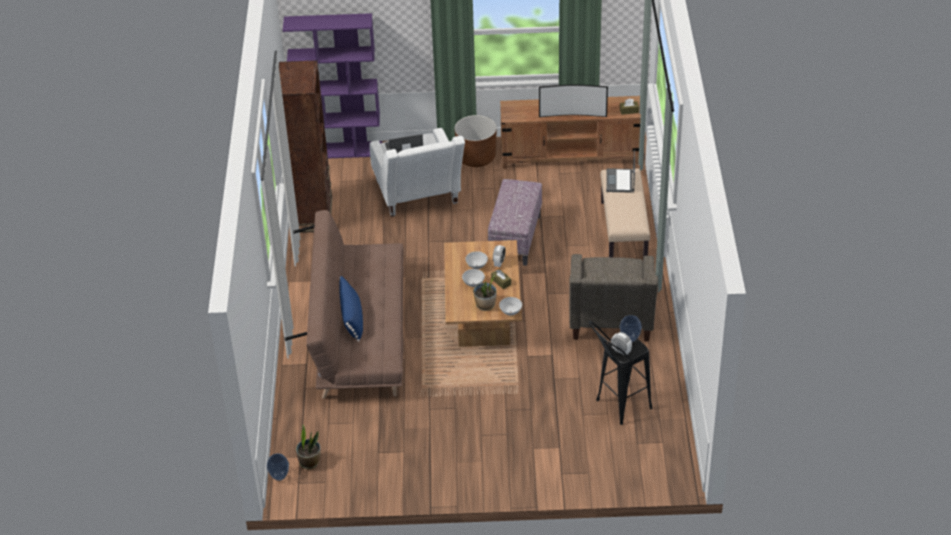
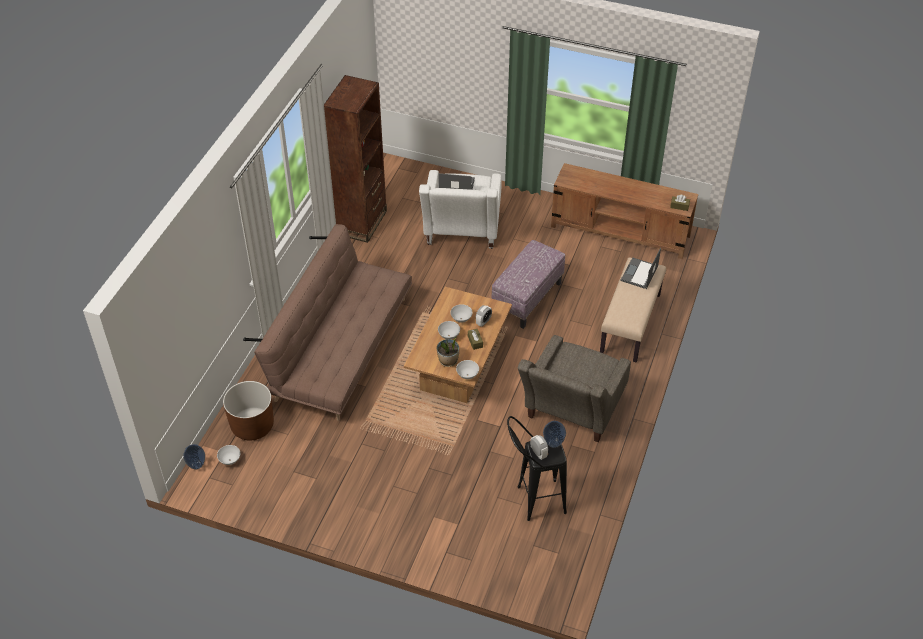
camera: 20 degrees right, 5 degrees up
(309, 462) = (230, 460): potted plant -> white bowl
(341, 150) = (418, 169): purple bookcase -> none
(352, 318) = (325, 335): blue pillow -> none
(476, 157) = (532, 209): brown planter -> brown planter (252, 425)
(572, 115) = (623, 195): television -> none

